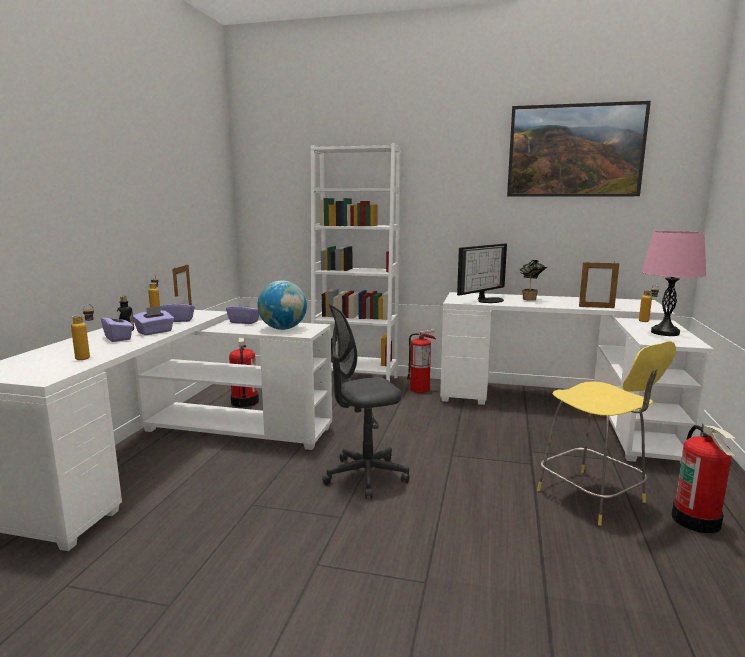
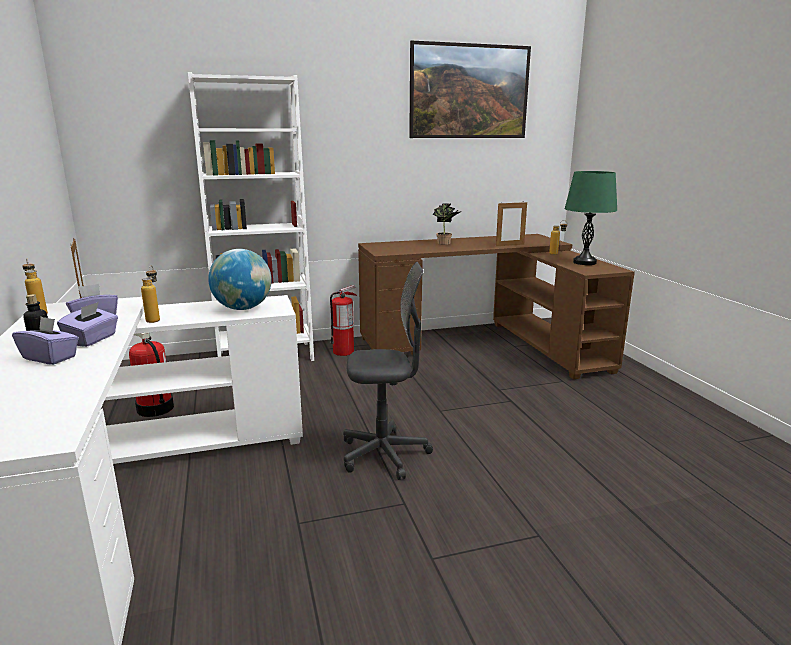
camera: 30 degrees left, 5 degrees up
(88, 357) = (57, 393): bottle -> bottle (155, 319)
(244, 322) = (176, 307): purple tissue box -> none
(365, 476) = (384, 454): grey office chair -> grey office chair turned 135 degrees counterclockwise
(488, 300) = (410, 248): monitor -> none
(566, 408) = (487, 343): white desk -> brown desk
(593, 498) = (582, 417): yellow stool -> none
(665, 333) = (584, 262): pink table lamp -> green table lamp
(696, 520) = (658, 414): fire extinguisher -> none

